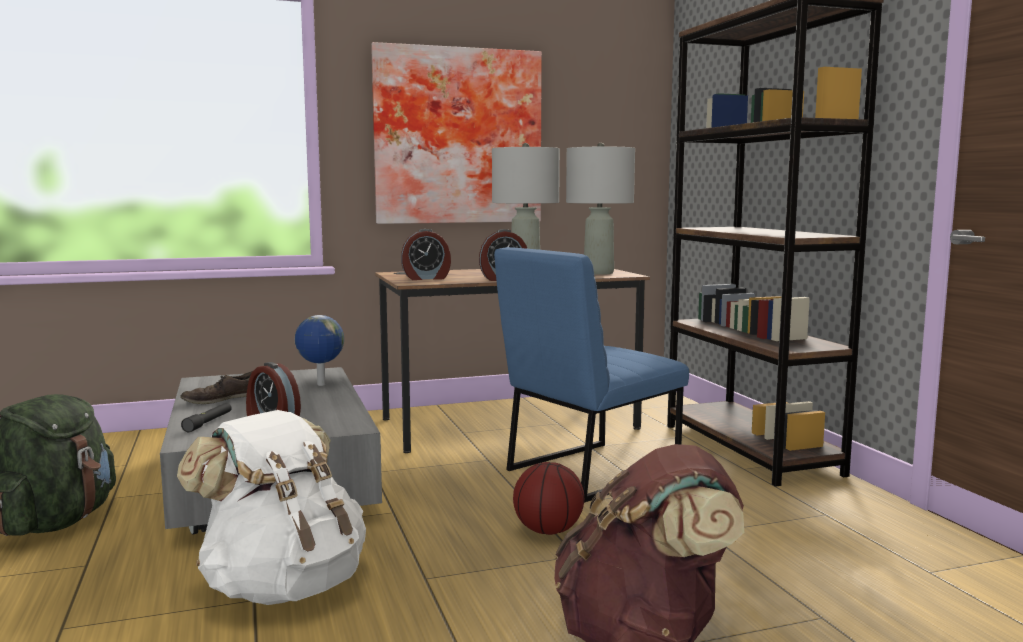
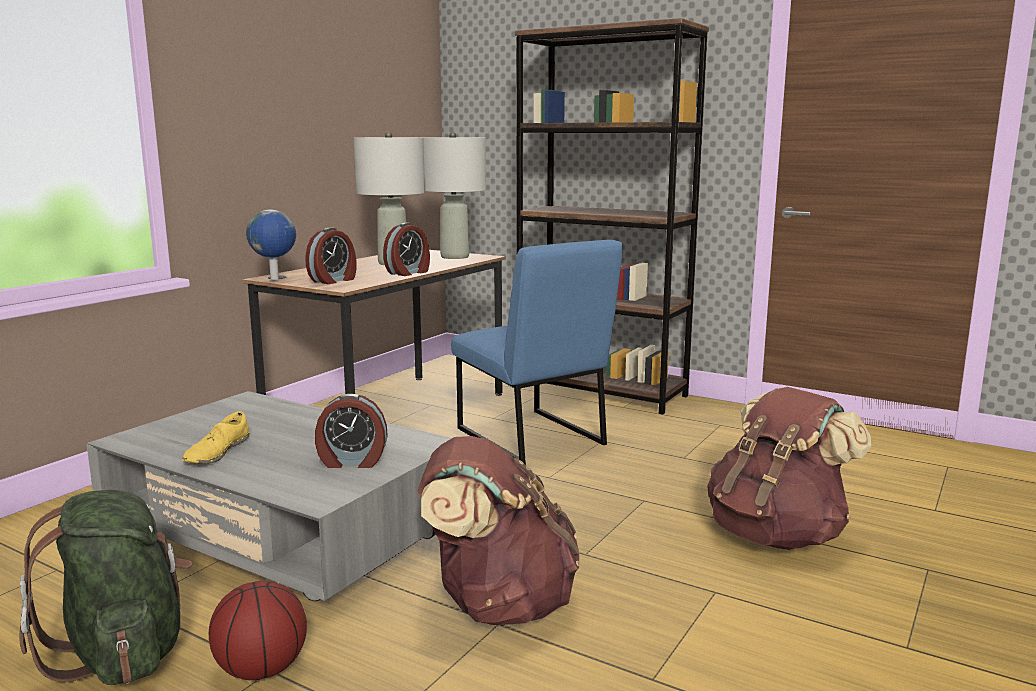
camera: 40 degrees left, 5 degrees up
(208, 422) = (278, 477): black flashlight -> none
(221, 399) = (217, 452): brown shoe -> yellow shoe
(283, 586) = (498, 604): white backpack -> brown backpack
(320, 385) = (282, 413): globe -> globe (275, 279)
(457, 136) = (286, 121): picture -> none
(548, 531) = (593, 490): basketball -> basketball (261, 669)
(588, 471) = (532, 438): blue chair -> blue chair turned 45 degrees counterclockwise

